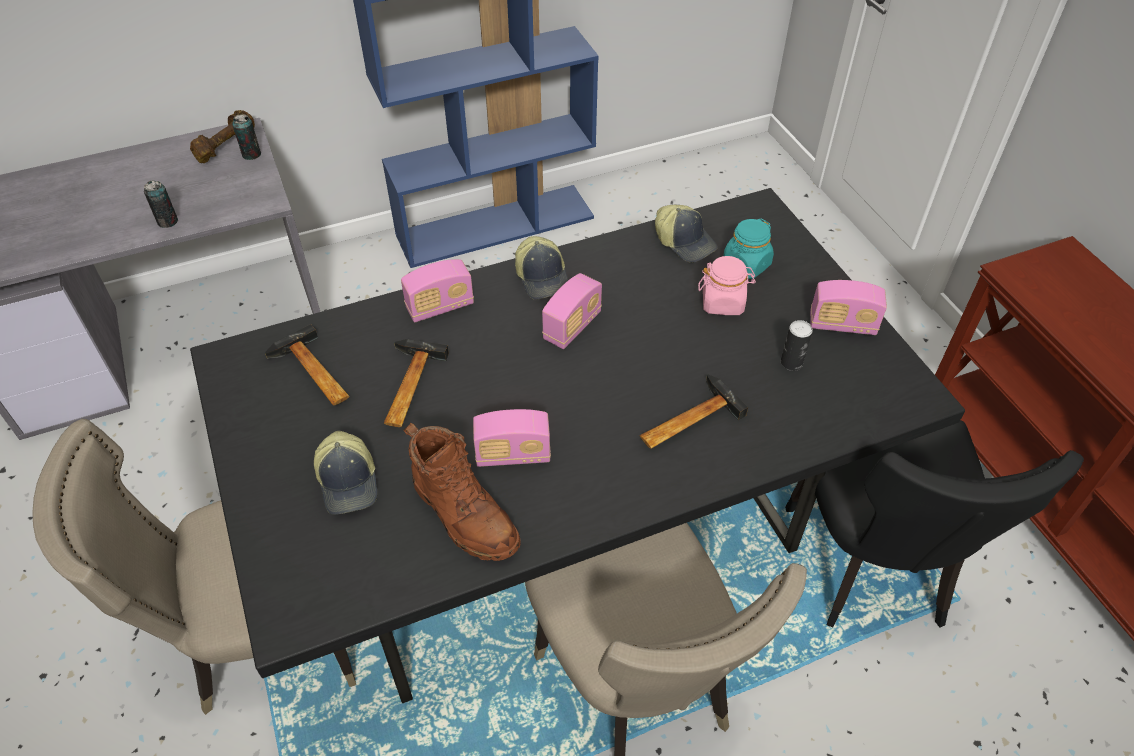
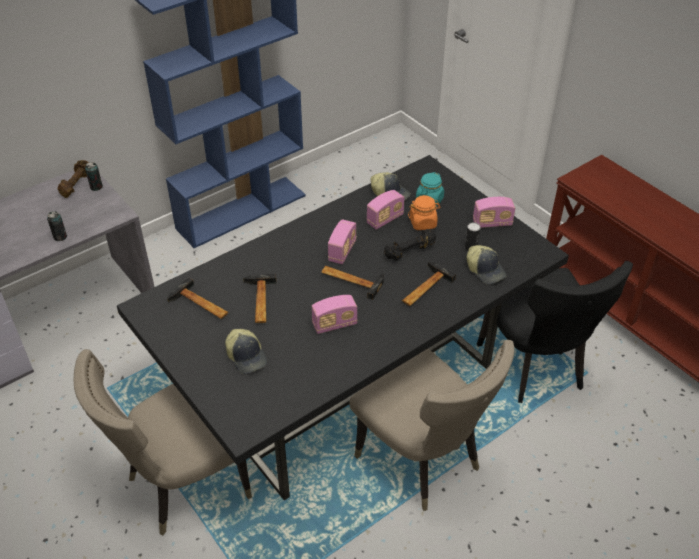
camera: 15 degrees left, 5 degrees down
(440, 307) = (260, 255): radio -> radio (385, 219)
(463, 514) = (319, 359): brown boot -> none
(543, 277) = (315, 228): cap -> cap (485, 270)
(570, 379) = (351, 280): none -> hammer
(685, 348) = (410, 251): none -> black dumbbell
(723, 302) = (423, 223): pink jar -> orange jar

